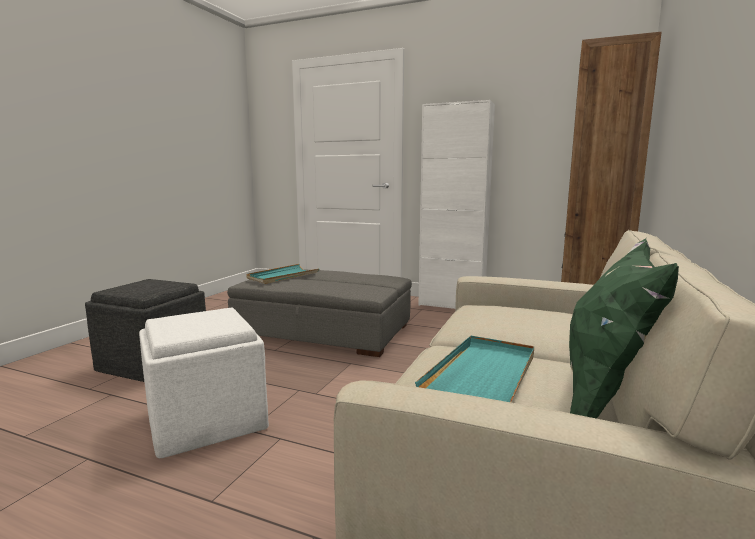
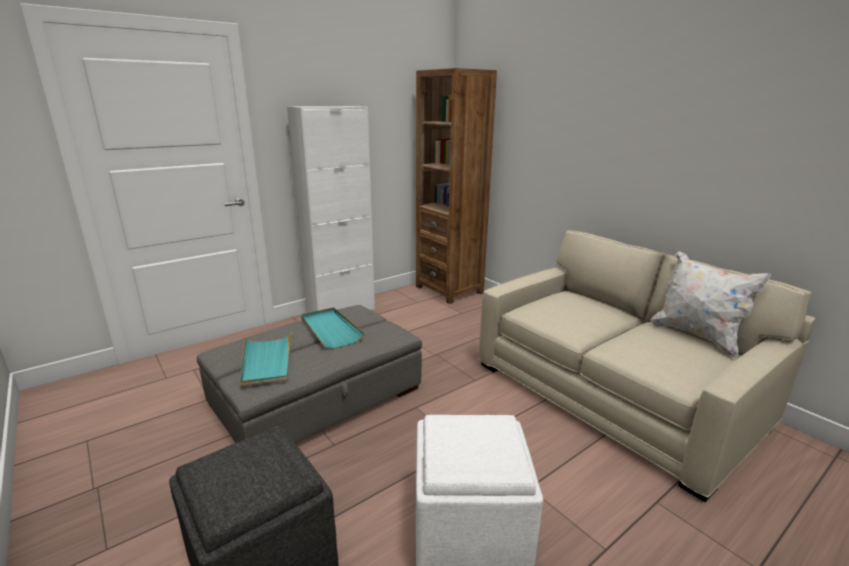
camera: 60 degrees left, 10 degrees up
(483, 375) = (666, 353): turquoise tray -> turquoise tray (330, 330)
(607, 398) = (696, 336): green pillow -> white pillow

